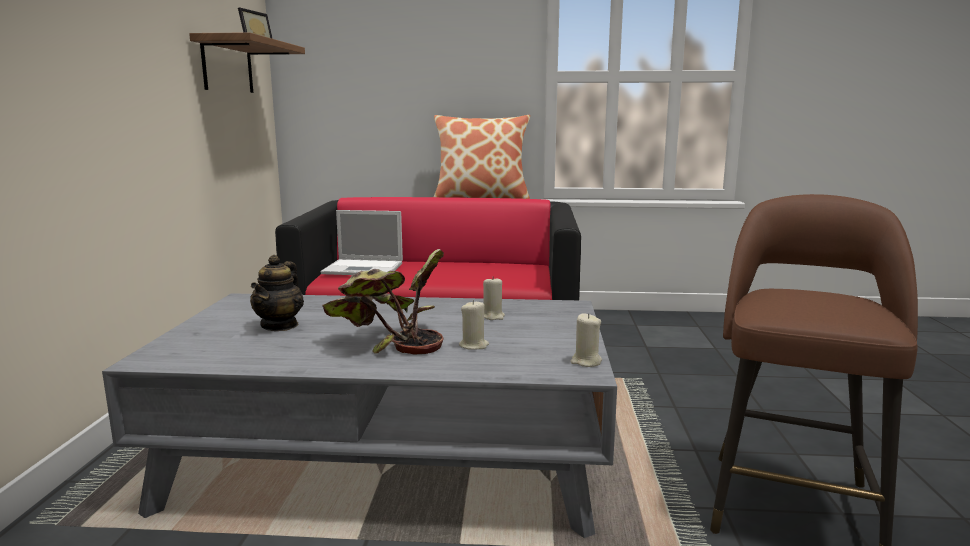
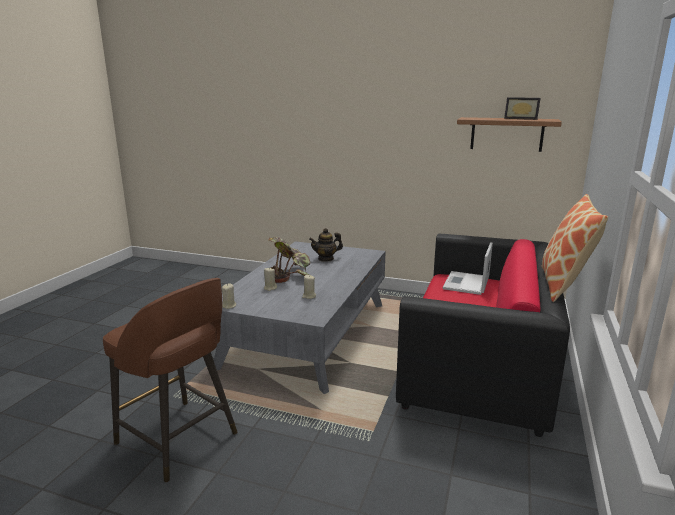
camera: 105 degrees right, 5 degrees up
(280, 325) = (326, 259): teapot -> teapot turned 45 degrees counterclockwise

